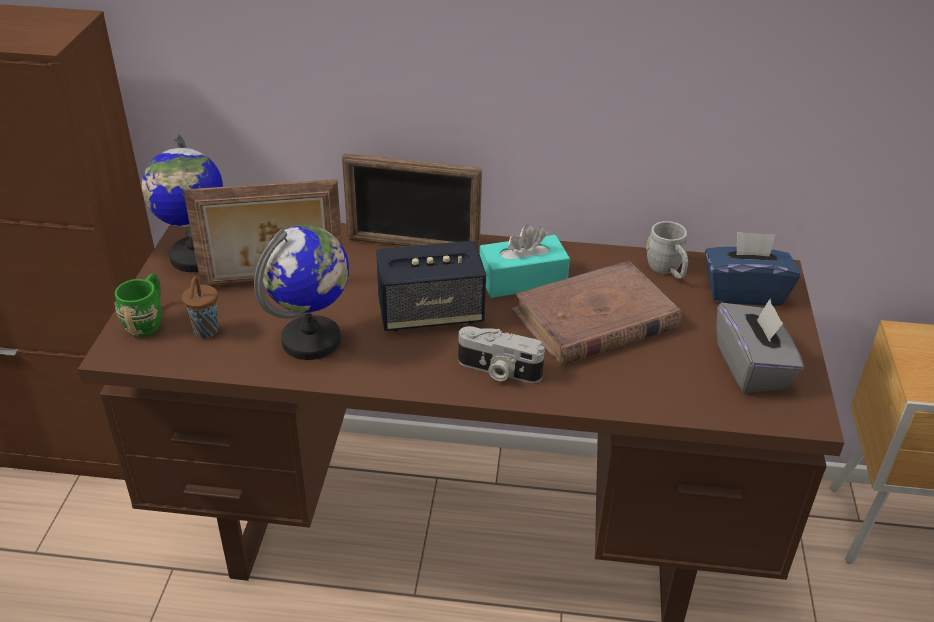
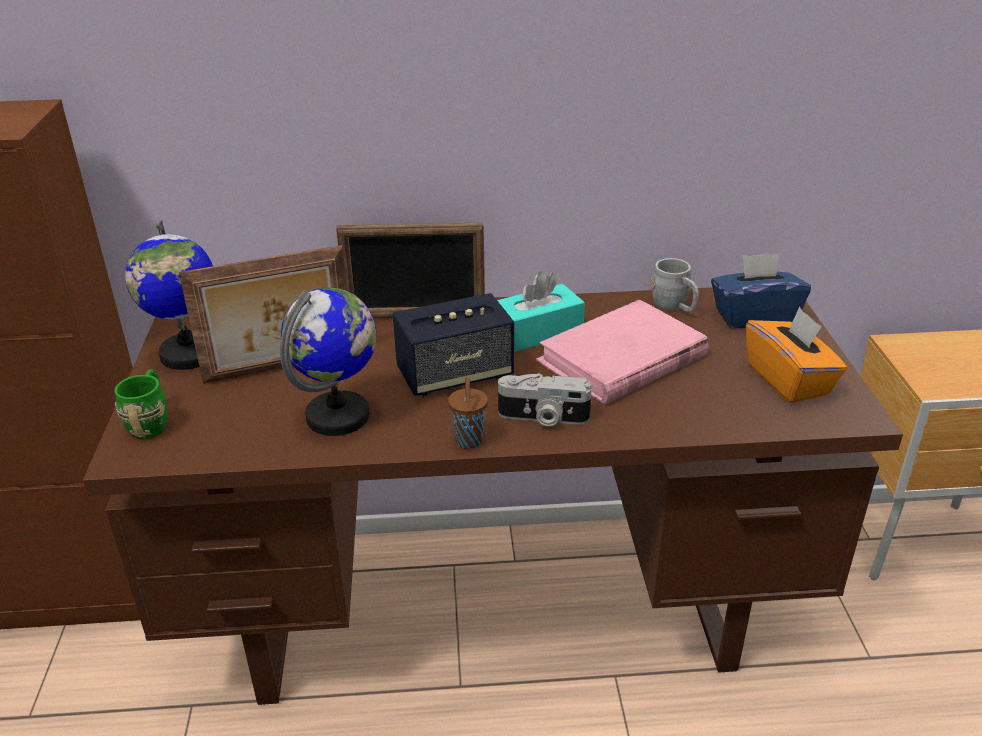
camera: 10 degrees left, 5 degrees down
(205, 332) = (219, 424): brown cup -> brown cup (469, 442)
(594, 320) = (621, 359): brown book -> pink book
(752, 367) = (789, 380): grey tissue box -> orange tissue box

